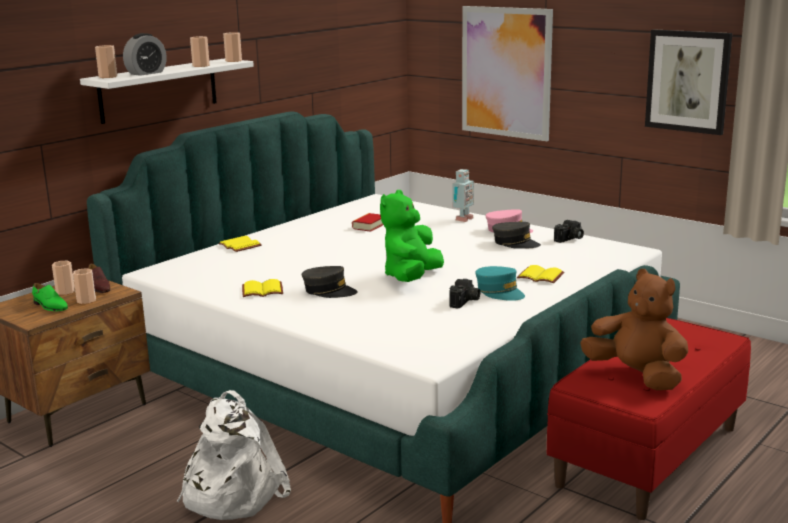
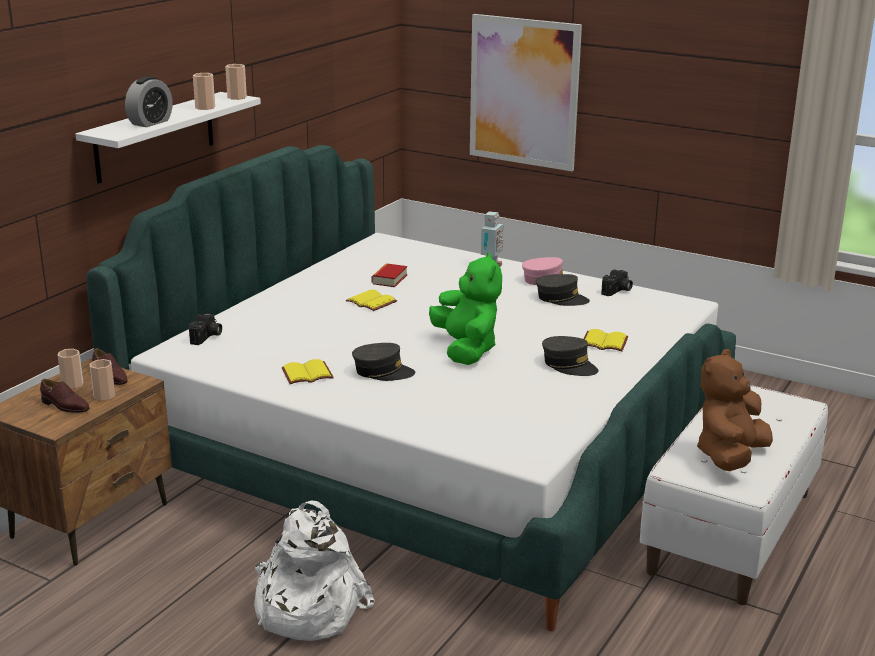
camera: 10 degrees left, 5 degrees up
(50, 306) = (65, 406): green shoe -> brown shoe
(108, 76) = (108, 130): cup -> none
(241, 245) = (253, 312): yellow book -> yellow book (372, 302)
(411, 278) = (466, 350): green plush toy -> green plush toy turned 150 degrees clockwise
(465, 302) = (537, 379): camera -> camera (207, 337)
(499, 292) = (569, 365): turquoise cap -> grey cap
(636, 376) = (730, 456): brown plush toy -> brown plush toy turned 90 degrees counterclockwise
(648, 455) = (730, 531): red bench -> white bench
(688, 81) = (736, 112): picture -> none

